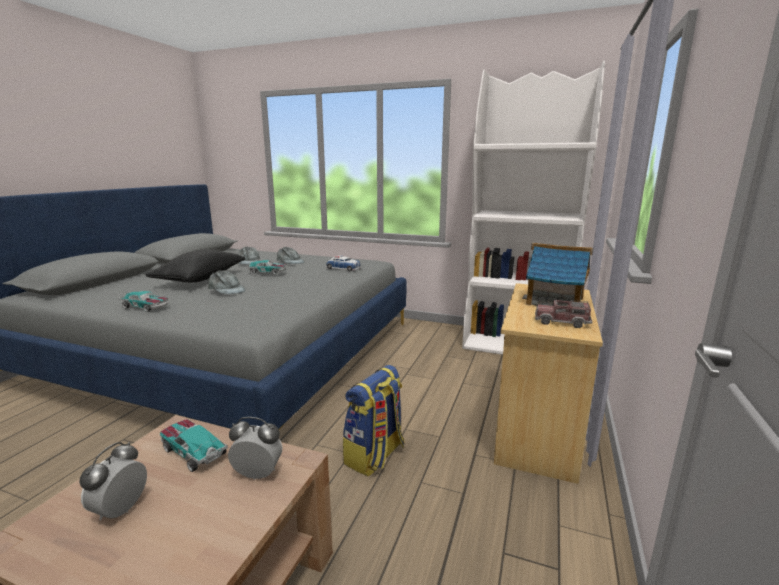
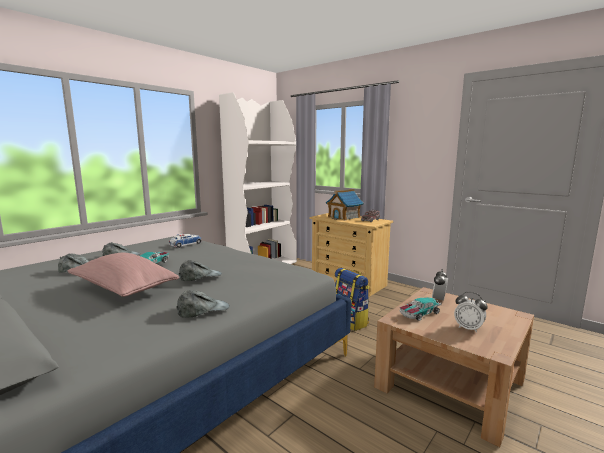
camera: 70 degrees left, 5 degrees down
(146, 307) = (203, 309): toy car -> grey cap
(201, 279) = (123, 289): black pillow -> pink pillow

